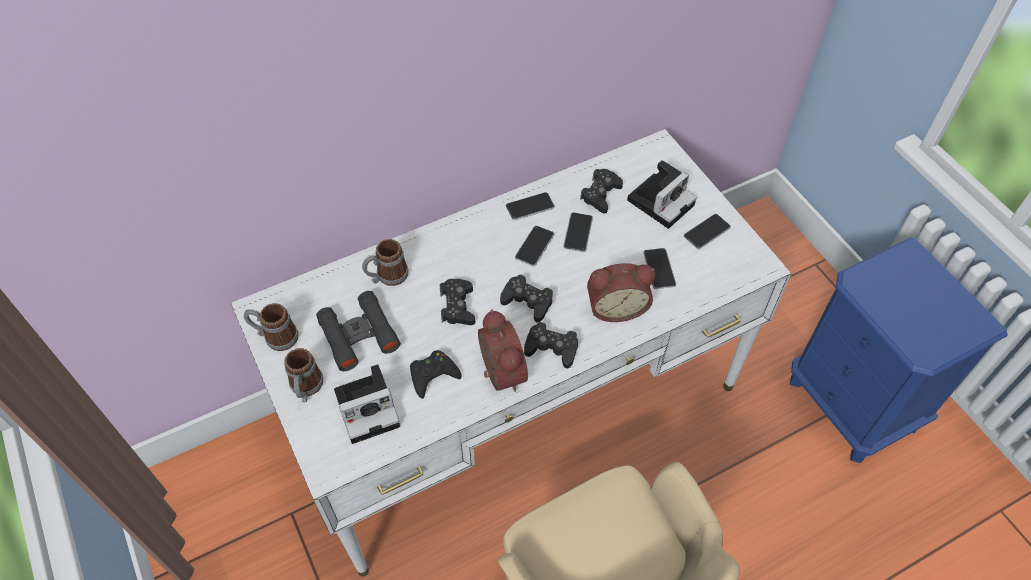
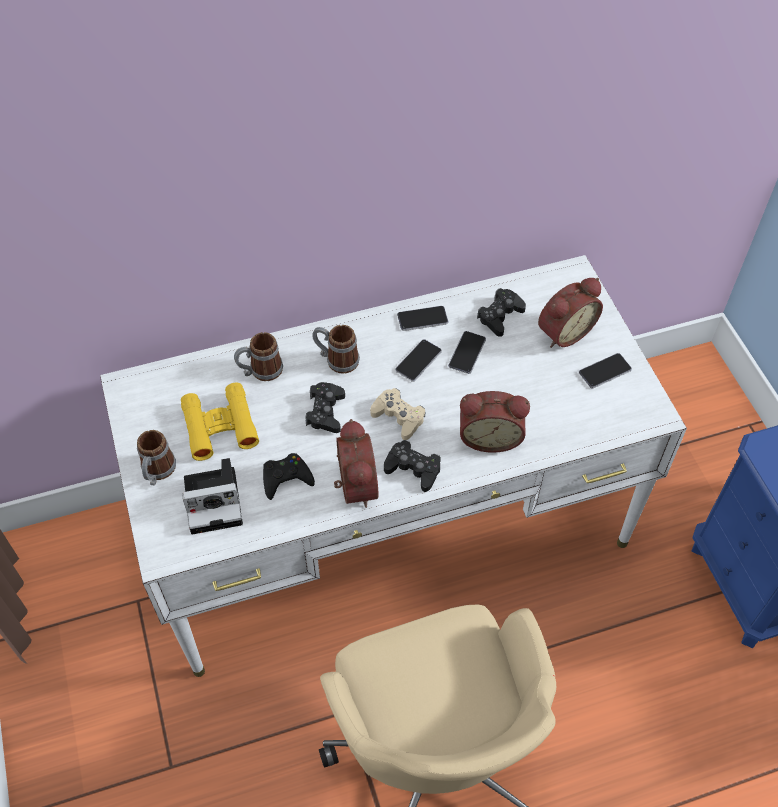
camera: 10 degrees right, 0 degrees up
(275, 337) = (137, 416): mug -> mug (336, 359)
(358, 335) = (220, 426): black binoculars -> yellow binoculars
(527, 301) = (398, 417): black game controller -> beige game controller
(659, 269) = (544, 403): phone -> none
(661, 200) = (563, 331): camera -> alarm clock

